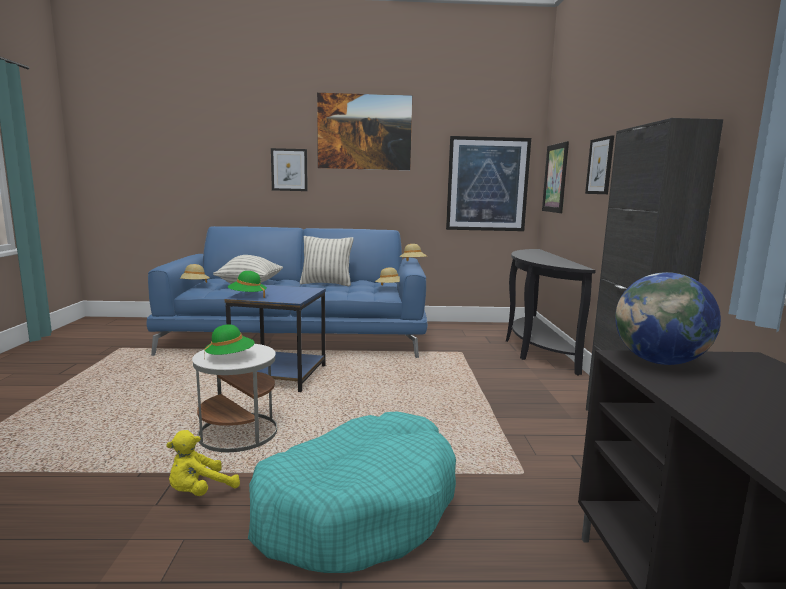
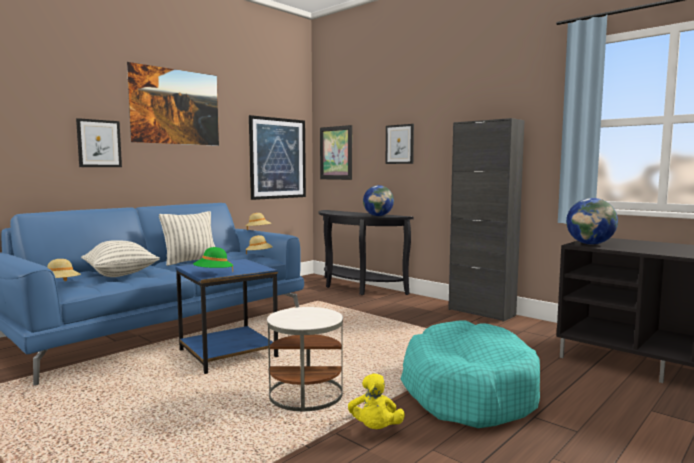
camera: 45 degrees left, 5 degrees down
(230, 357) = (312, 318): green hat -> none
(552, 263) = (378, 216): none -> globe

